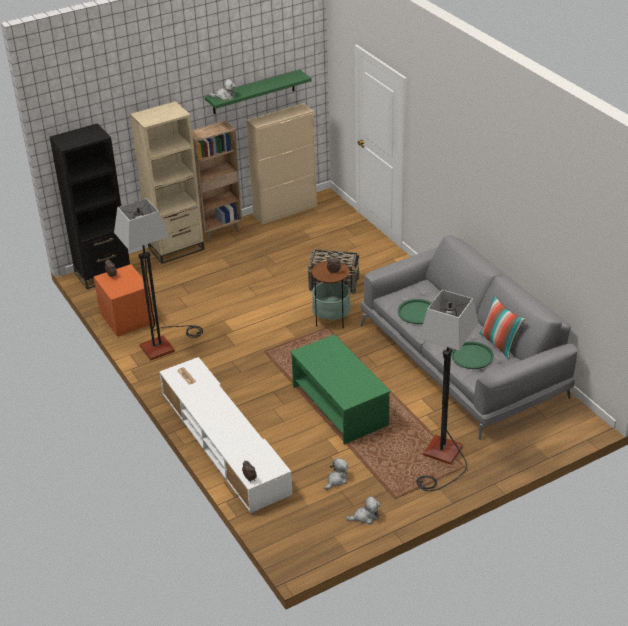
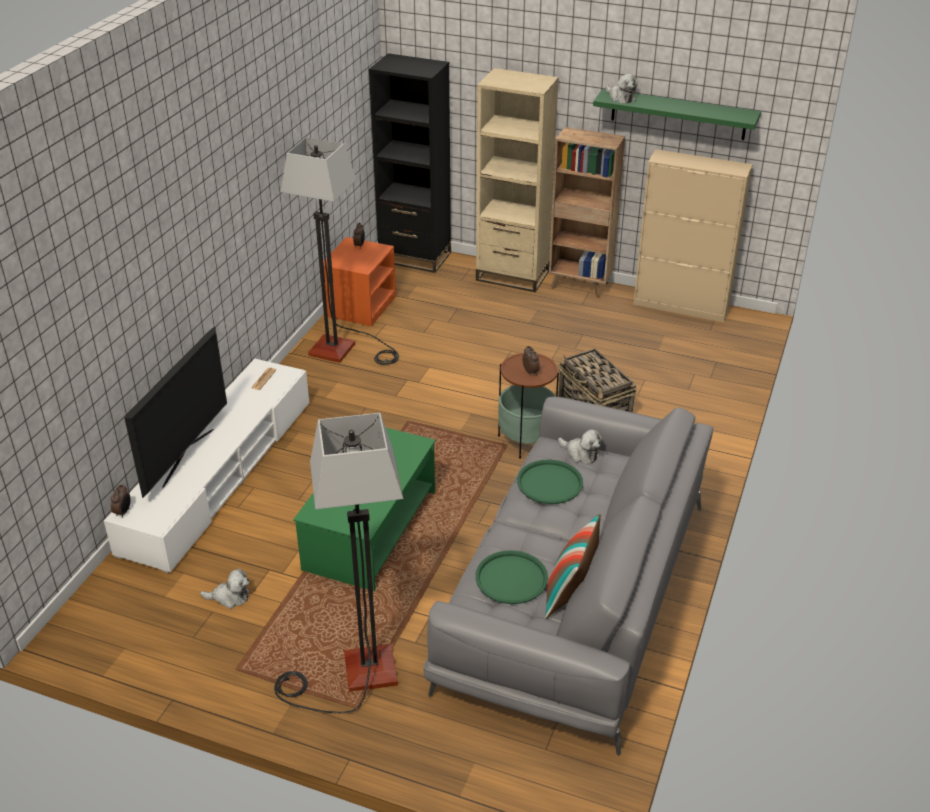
camera: 50 degrees right, 0 degrees up
(227, 435) = (187, 457): none -> television
(365, 517) = (180, 658): plush toy -> plush toy (581, 453)

